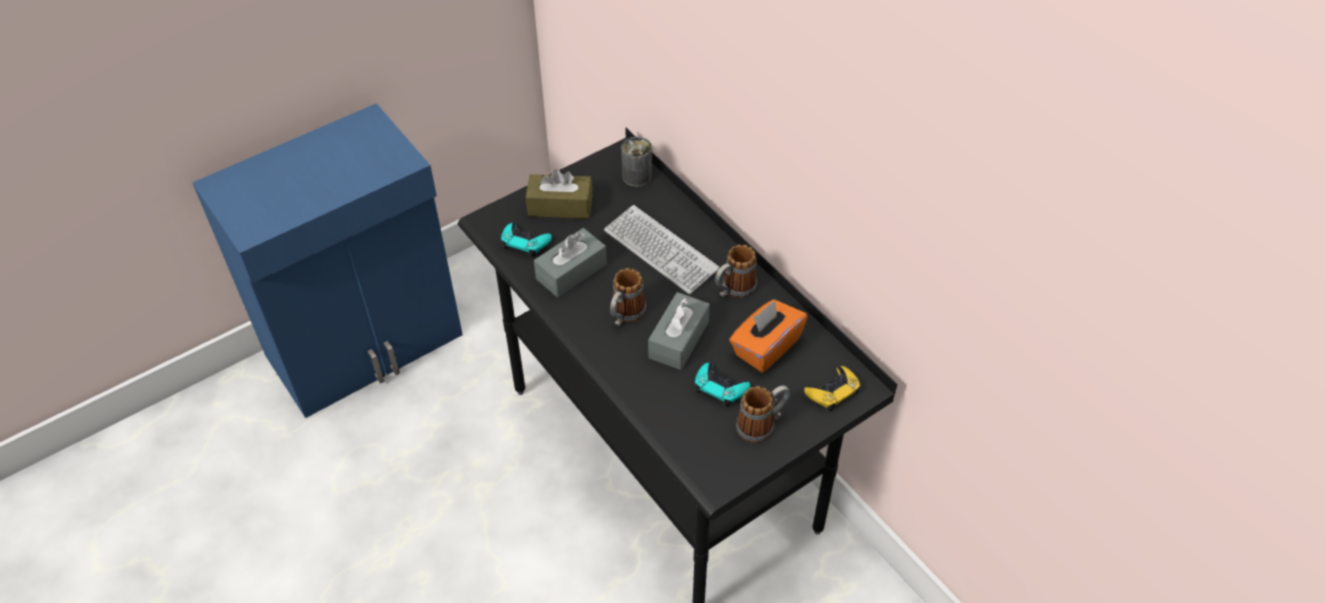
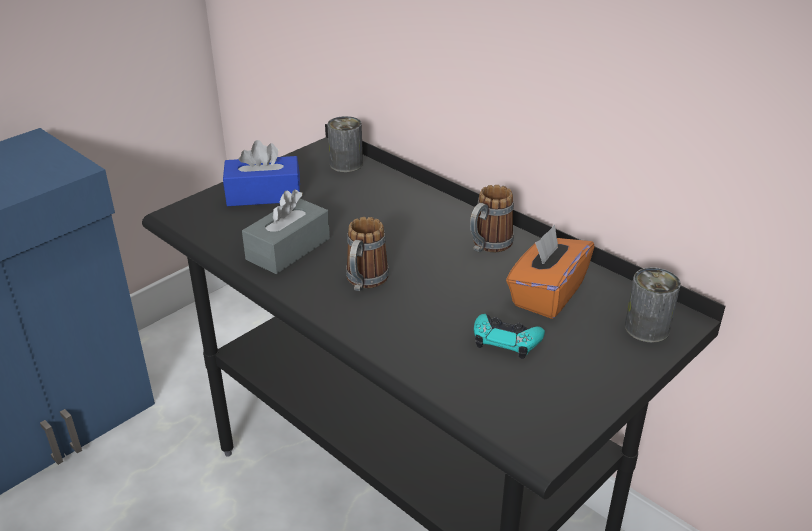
camera: 10 degrees left, 15 degrees down
(525, 242) = (227, 229): turquoise game controller -> none
(560, 206) = (263, 194): brown tissue box -> blue tissue box
(661, 251) = (390, 221): keyboard -> none
(679, 340) = (437, 298): grey tissue box -> none
(762, 425) = (574, 373): mug -> none
(833, 391) = (647, 328): yellow game controller -> can

